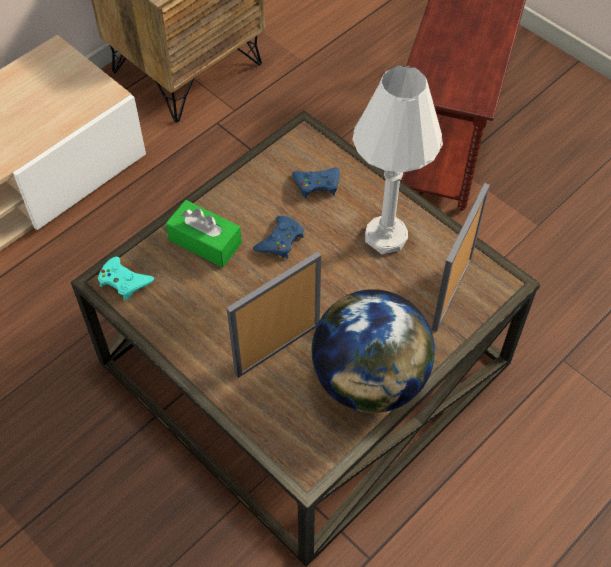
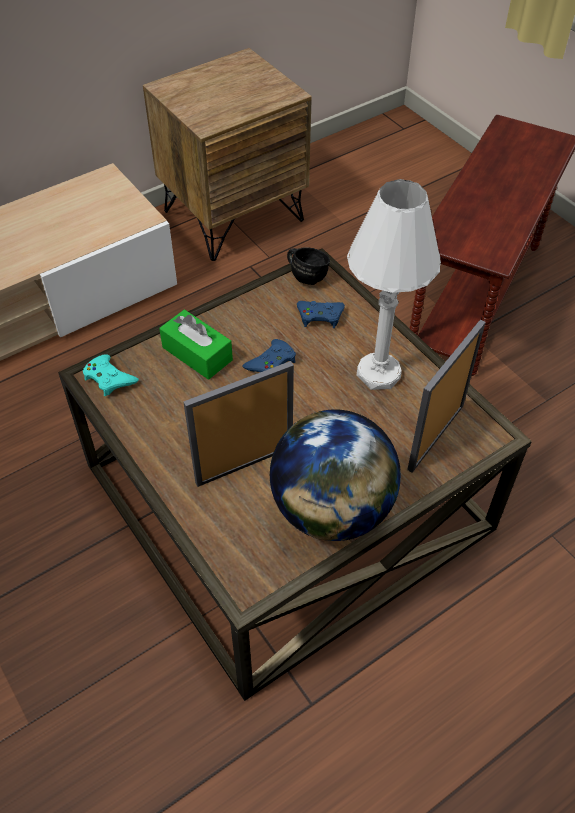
camera: 10 degrees right, 5 degrees down
(295, 142) = (306, 275): none -> black mug

